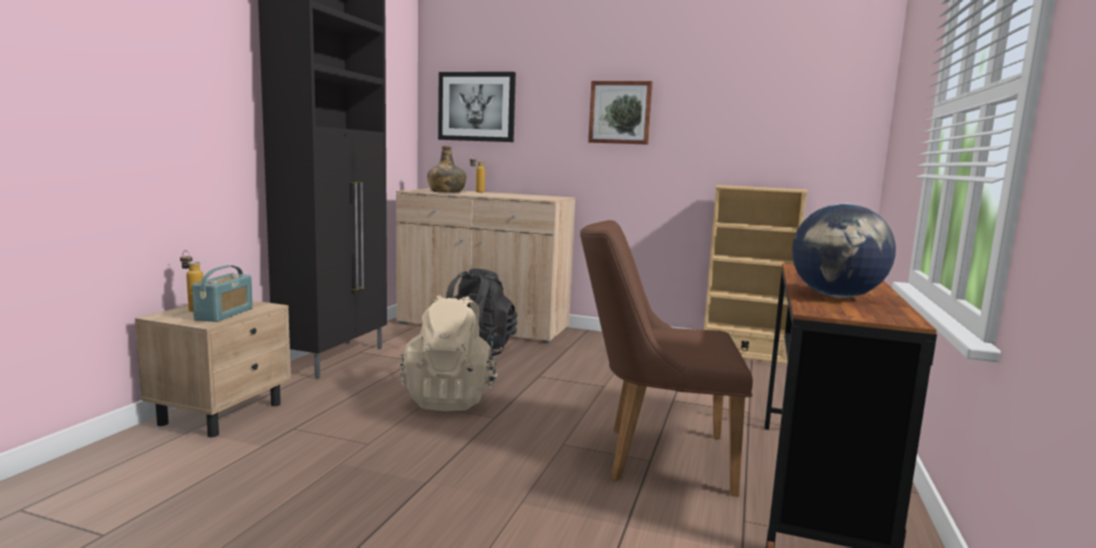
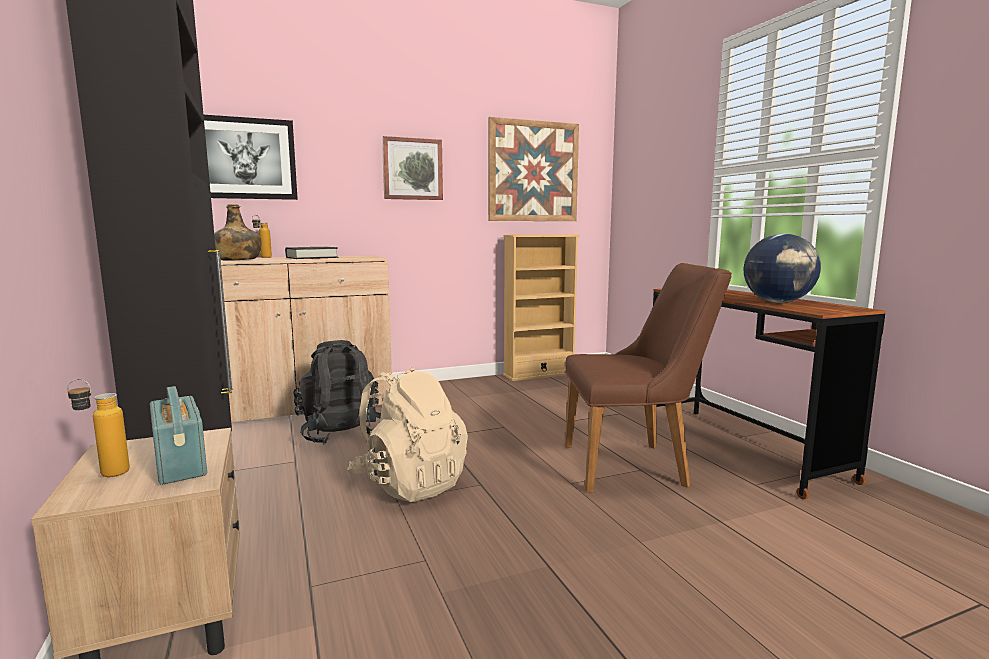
camera: 40 degrees left, 0 degrees up
(507, 195) = (312, 257): none -> black book
(654, 456) = (636, 465): brown chair -> brown chair turned 150 degrees counterclockwise
(765, 112) = (533, 171): none -> picture

